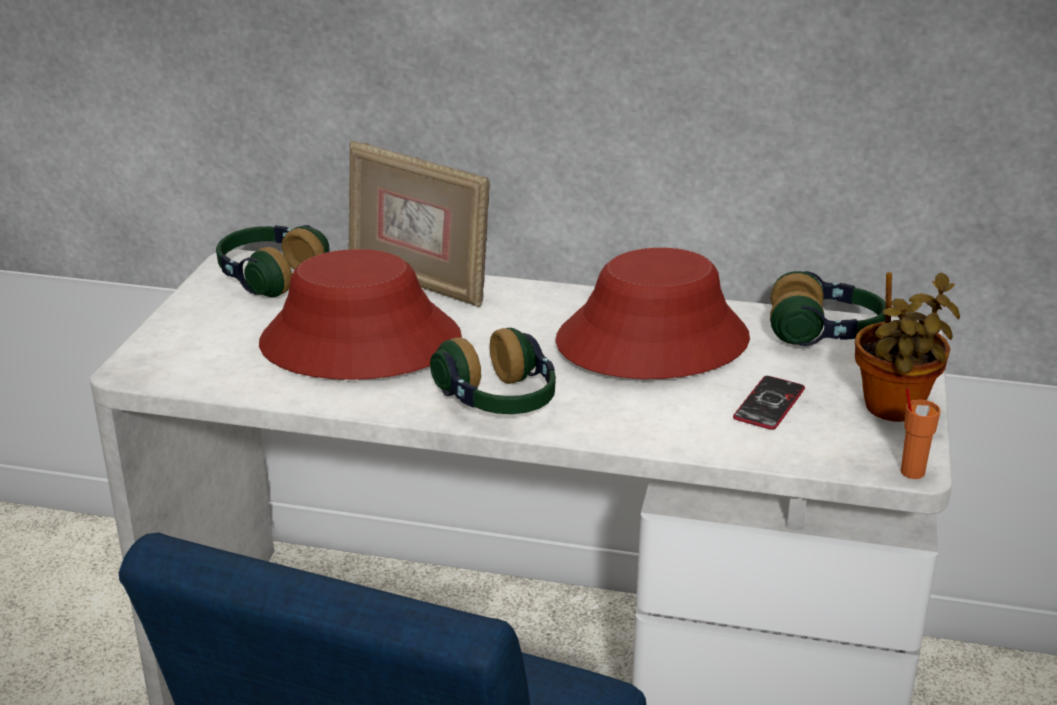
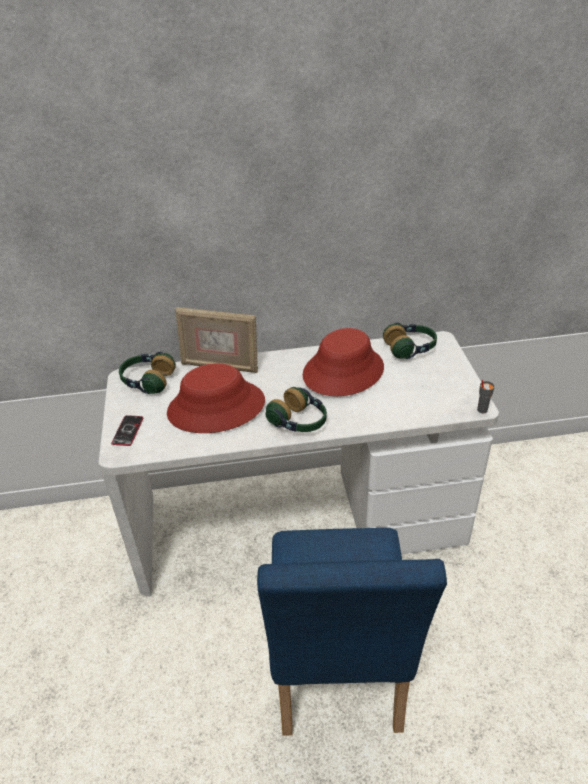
camera: 20 degrees left, 10 degrees up
(769, 404) = (409, 391): phone -> phone (128, 431)
(894, 411) = (458, 381): potted plant -> none
(911, 472) = (481, 410): orange cup -> grey cup

